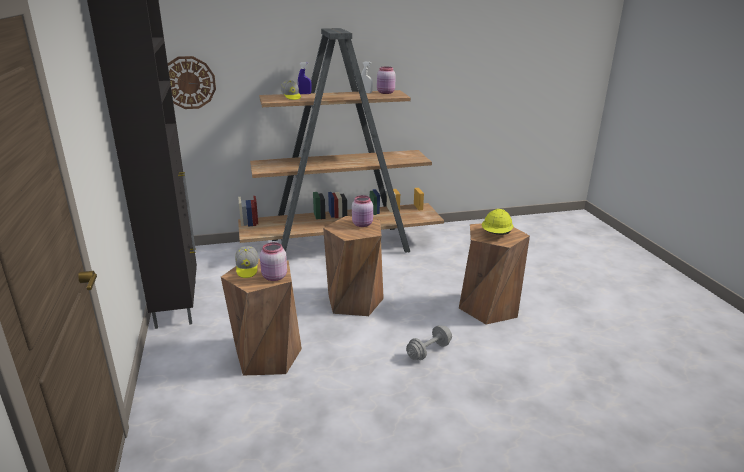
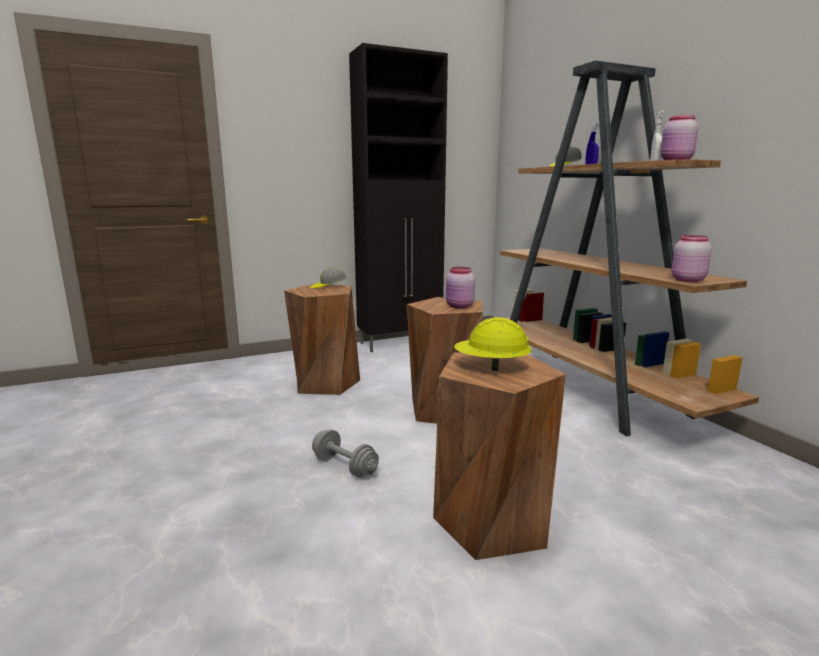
camera: 80 degrees right, 10 degrees down
(188, 82) = (525, 159): wall clock -> none
(274, 277) = (312, 293): pink jar -> pink jar (687, 280)

